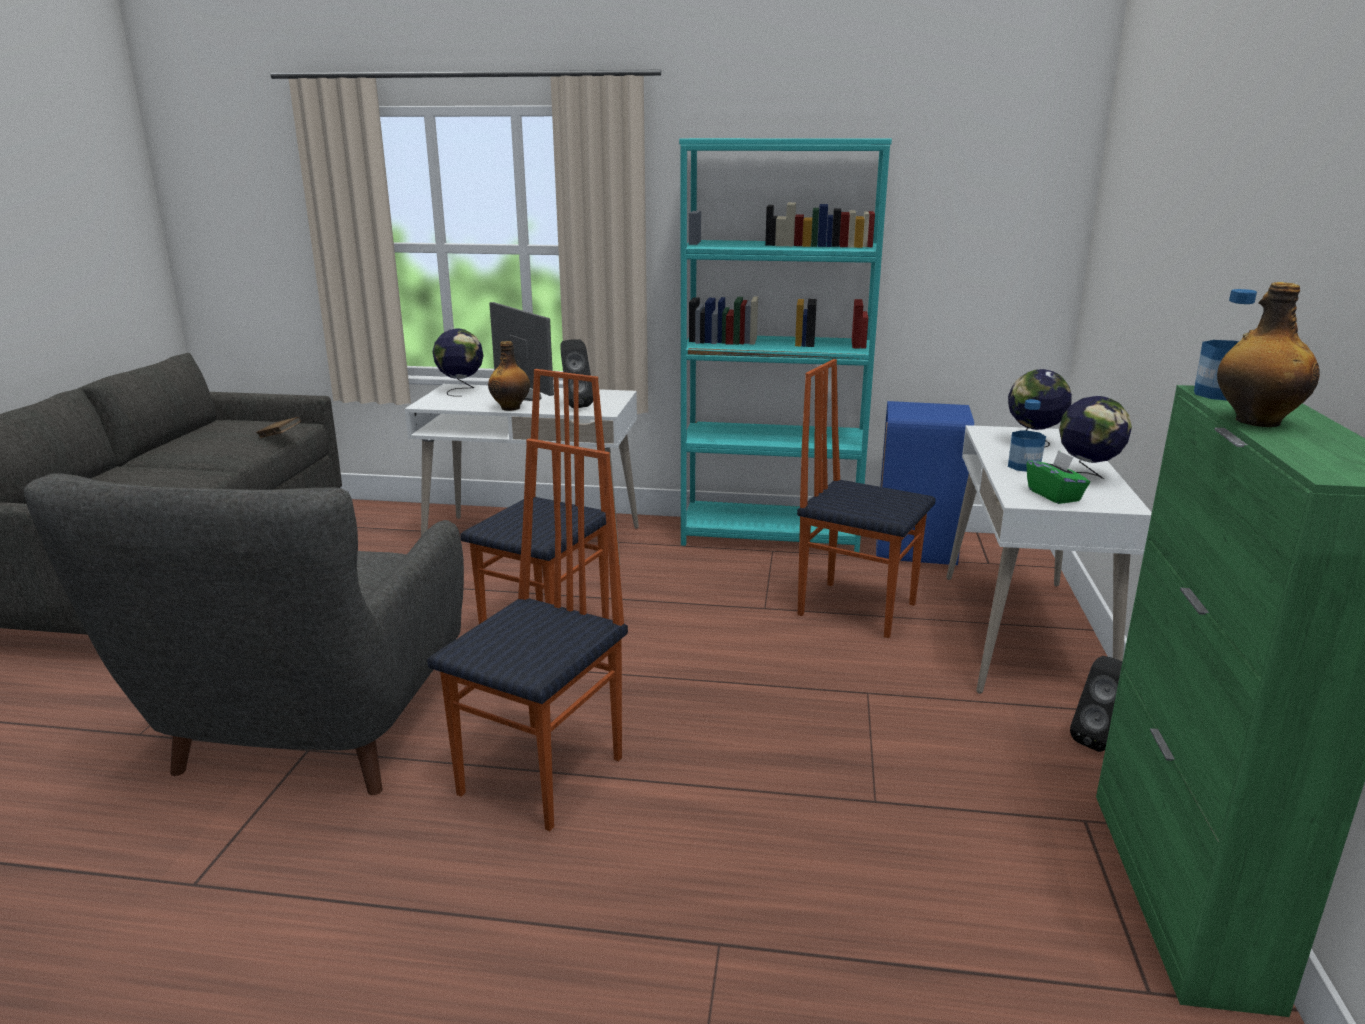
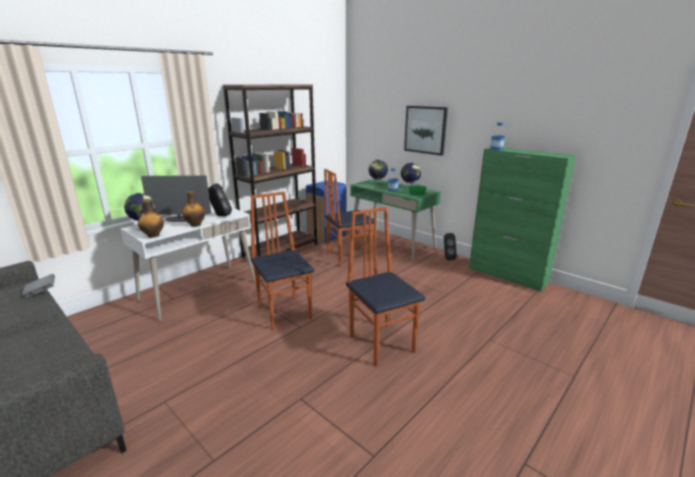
camera: 55 degrees left, 0 degrees up
(280, 437) = (41, 292): brown book -> grey book
(310, 734) = (288, 395): grey armchair -> none
(771, 536) = (281, 250): turquoise bookcase -> brown bookcase
(1023, 634) = (391, 244): white desk -> green desk
(1180, 297) = (425, 130): none -> picture
(1255, 421) = (521, 152): bottle -> bottle (153, 235)

